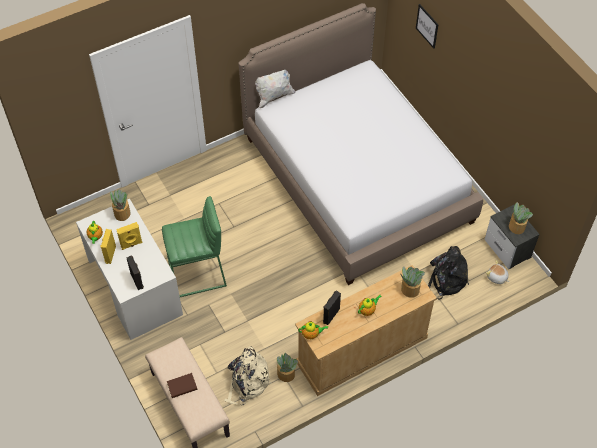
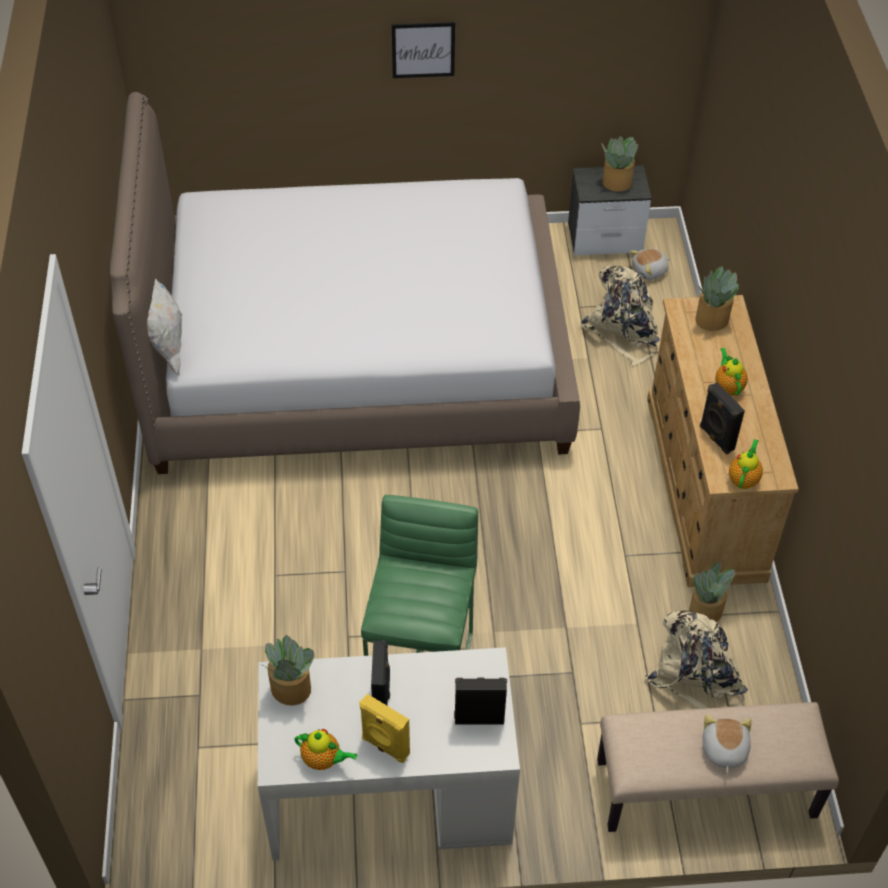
camera: 65 degrees left, 5 degrees down
(131, 244) = (382, 698): yellow speaker -> black speaker
(182, 386) = (723, 750): brown book -> plush toy
(427, 26) = (254, 40): picture -> picture (423, 49)
(445, 280) = (623, 330): black backpack -> beige backpack

